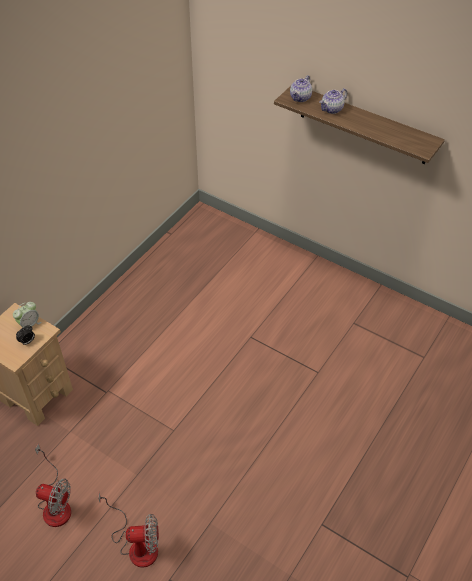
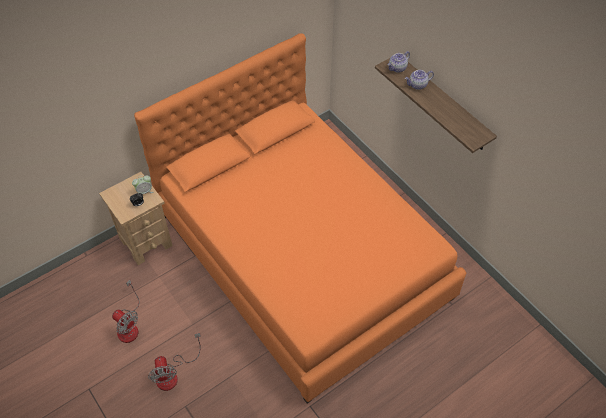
camera: 20 degrees right, 5 degrees up
(136, 544) = (173, 374): fan -> fan turned 60 degrees clockwise
(235, 353) = (302, 254): none -> orange bed

